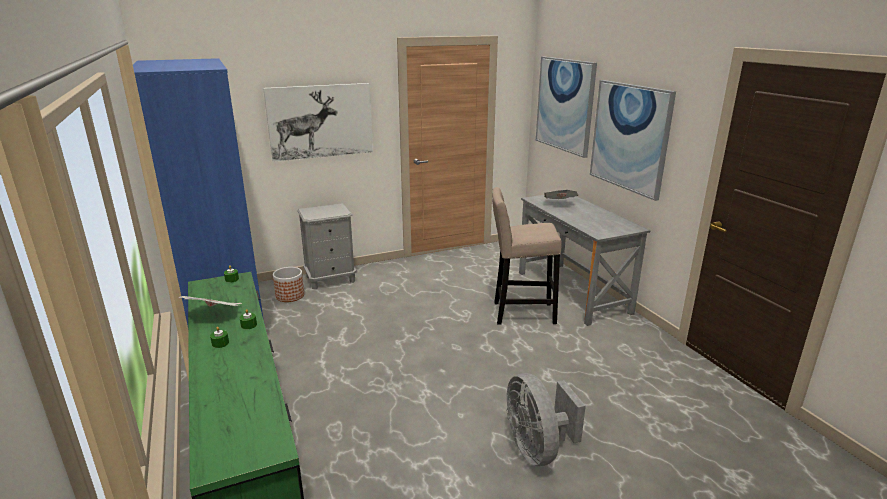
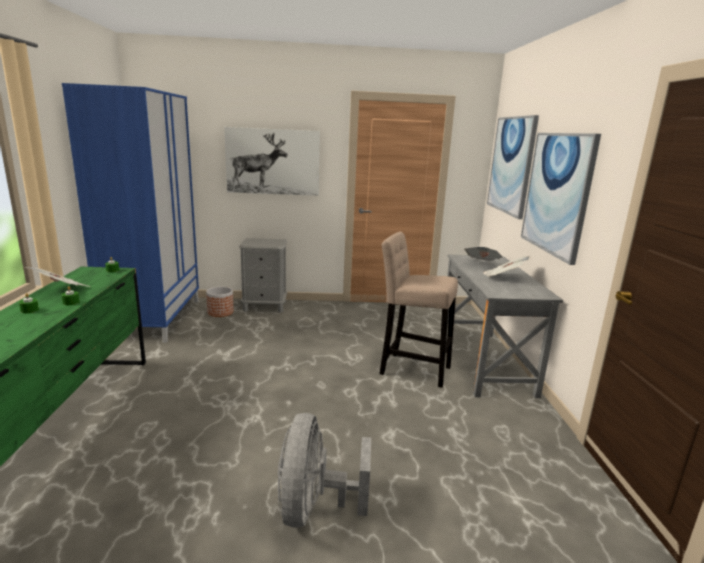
camera: 20 degrees right, 5 degrees down
(589, 215) = (504, 277): none -> newspaper

